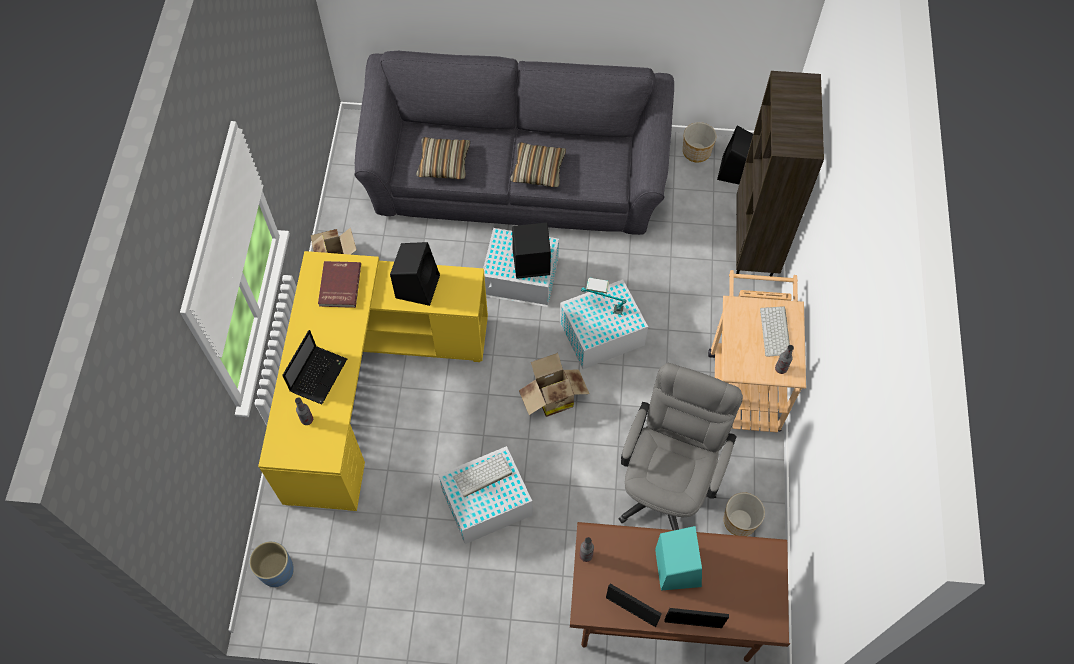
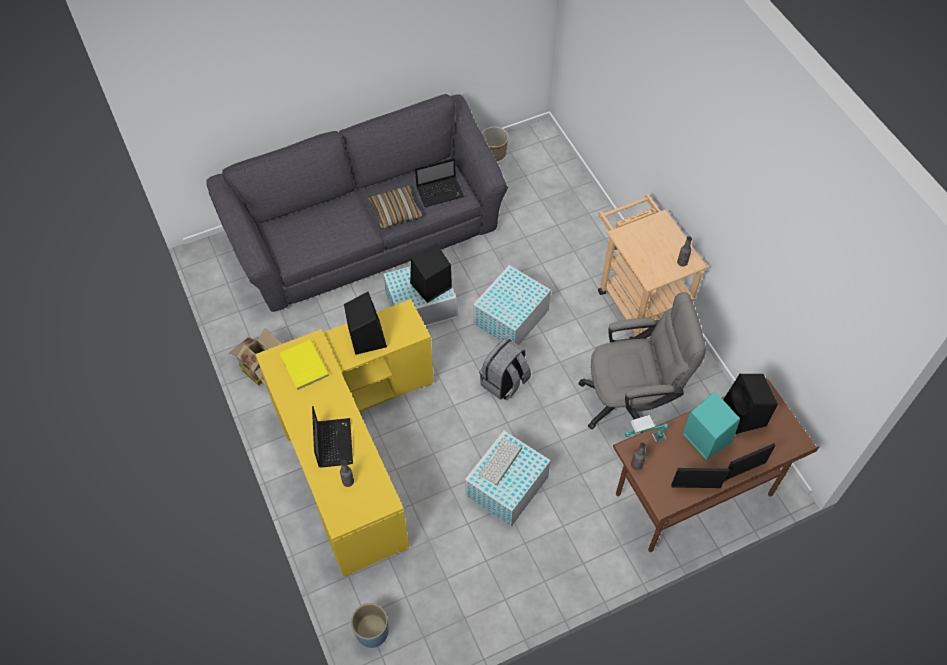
camera: 30 degrees left, 5 degrees down
(339, 285) = (303, 366): red book -> yellow book
(444, 163) = (316, 240): pillow -> none
(551, 397) = (504, 383): cardboard box -> grey backpack
(595, 170) = (441, 192): none -> laptop
(602, 307) = (507, 292): table lamp -> table lamp (643, 441)
(667, 483) = (631, 400): grey office chair -> grey office chair turned 90 degrees clockwise
(735, 171) = (531, 155): black speaker -> black speaker (744, 416)
(739, 521) = (700, 400): planter -> none
(755, 245) = (581, 200): brown bookcase -> none
(776, 332) = (661, 239): keyboard -> none

